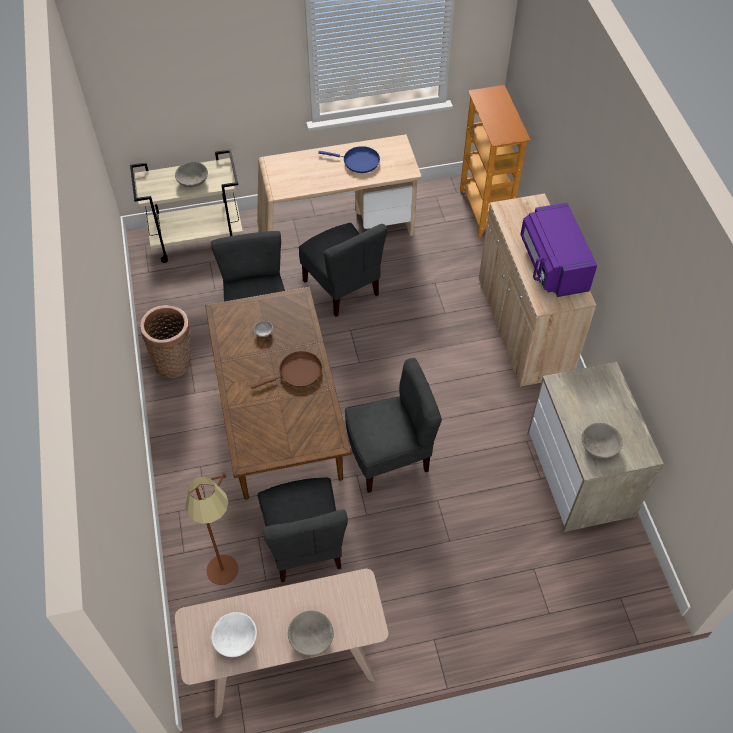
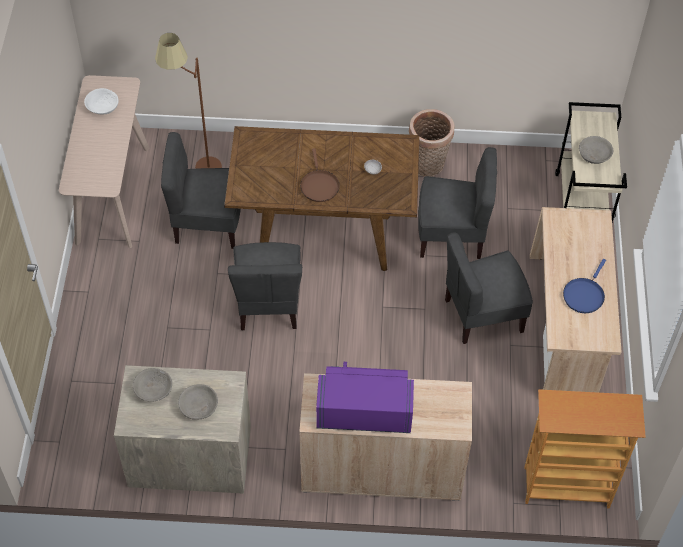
camera: 105 degrees right, 0 degrees up
(311, 637) = (82, 149): grey bowl -> grey bowl (199, 407)

